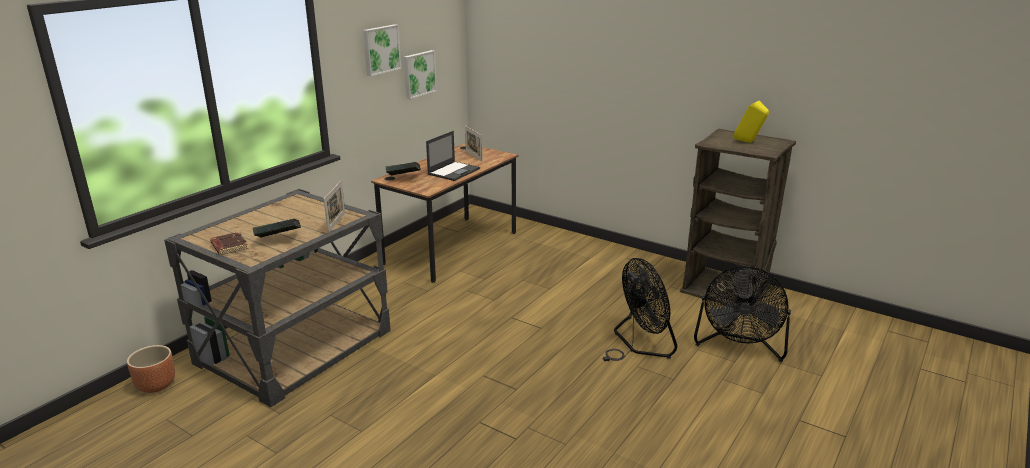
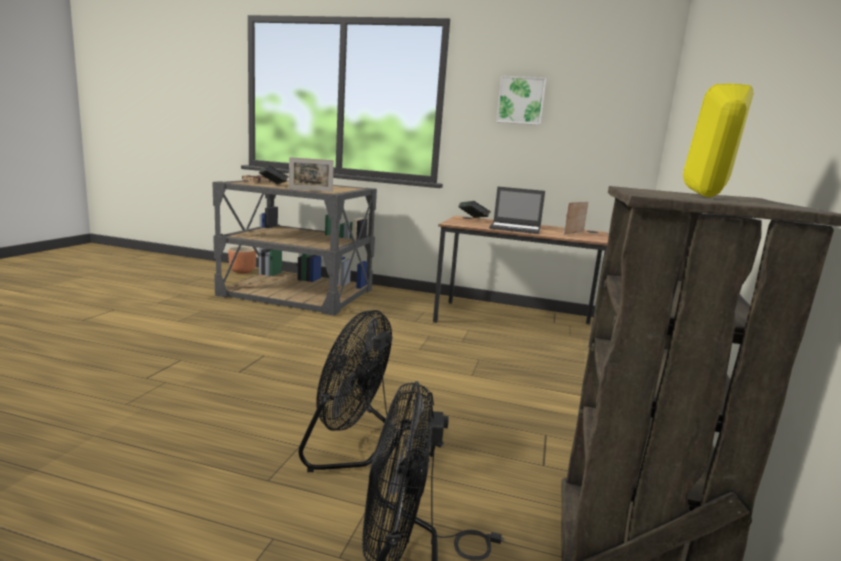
camera: 70 degrees right, 10 degrees down
(418, 74) = (571, 139): picture -> none
(635, 342) = (367, 442): black fan -> black fan turned 150 degrees clockwise

